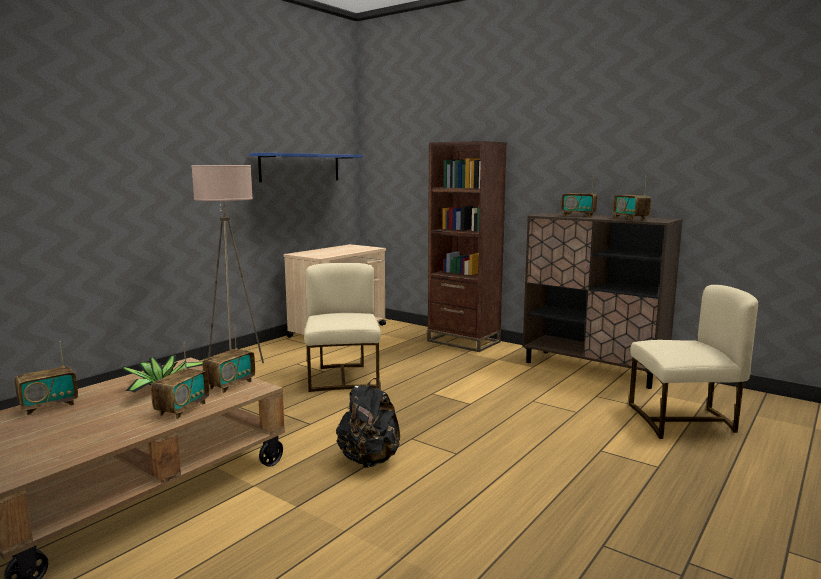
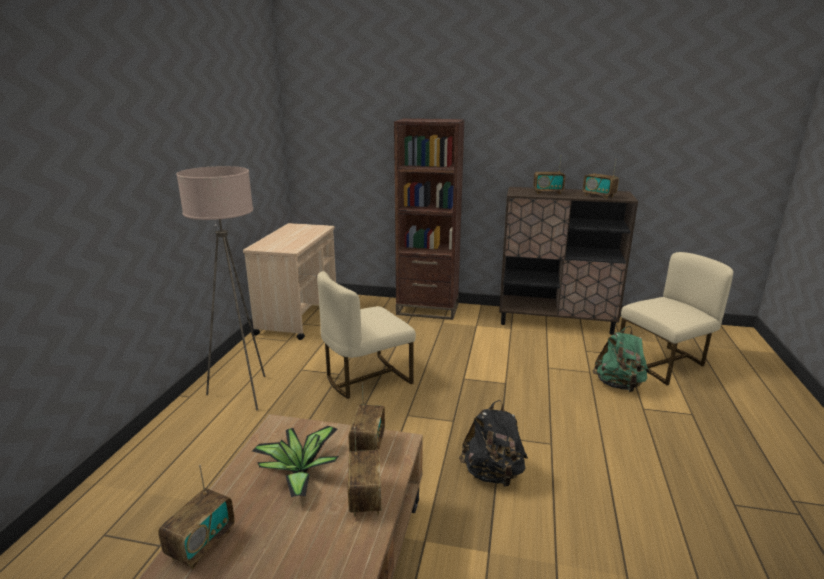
camera: 25 degrees left, 10 degrees up
(300, 167) = (244, 149): blue shelf -> none
(343, 378) = (366, 378): beige chair -> beige chair turned 90 degrees counterclockwise
(597, 428) = (619, 385): none -> green backpack

